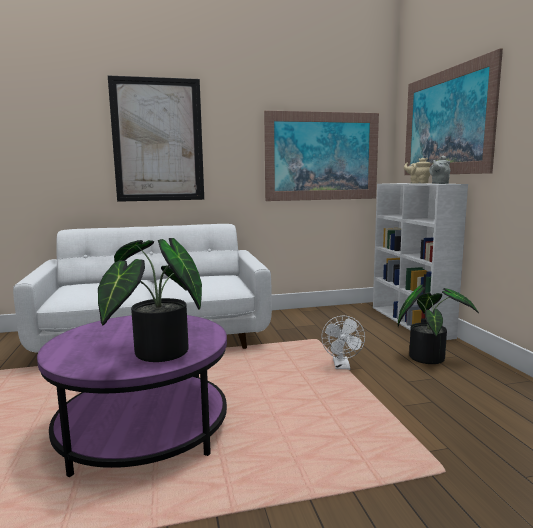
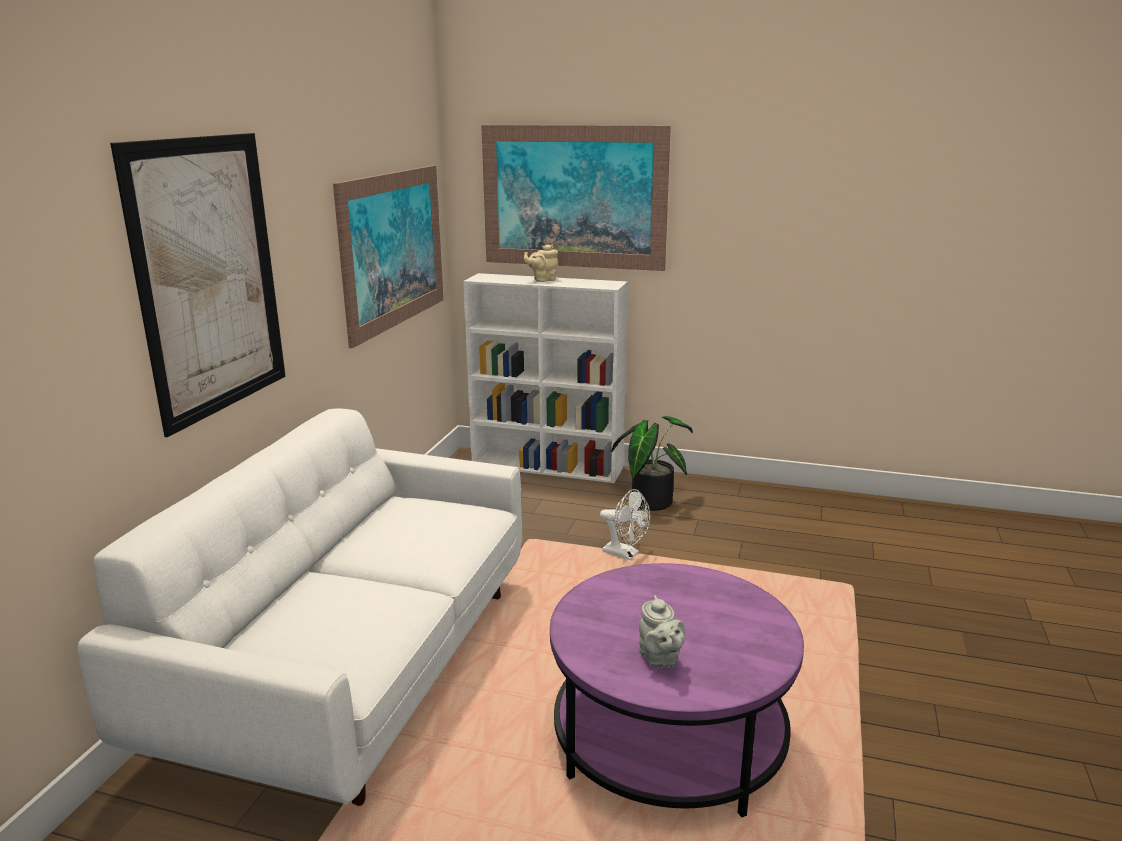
camera: 60 degrees left, 10 degrees up
(155, 354) = (737, 622): potted plant -> none
(439, 183) = (598, 284): grey teapot -> grey teapot (660, 659)

